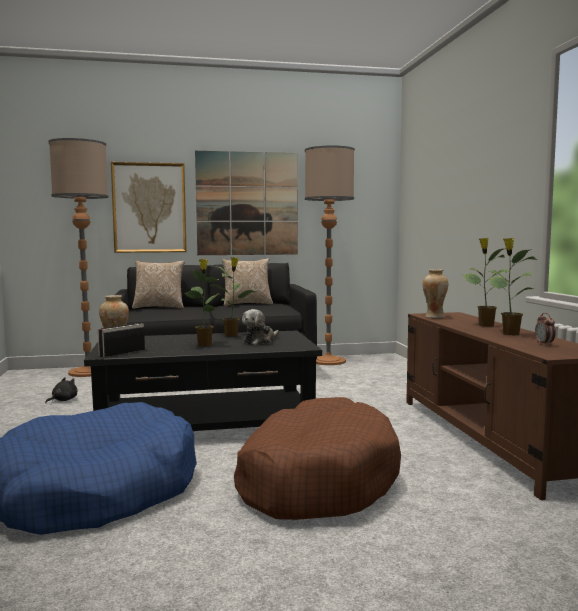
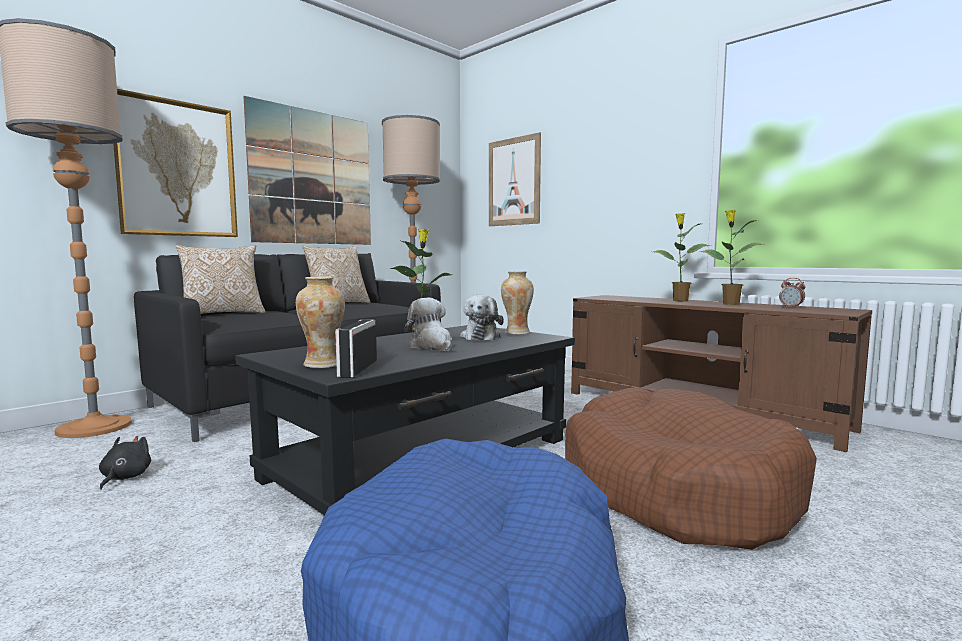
camera: 35 degrees left, 0 degrees up
(204, 344) = (432, 346): potted plant -> plush toy
(427, 193) = (514, 182): none -> picture
(434, 317) = (609, 298): vase -> vase (517, 333)

